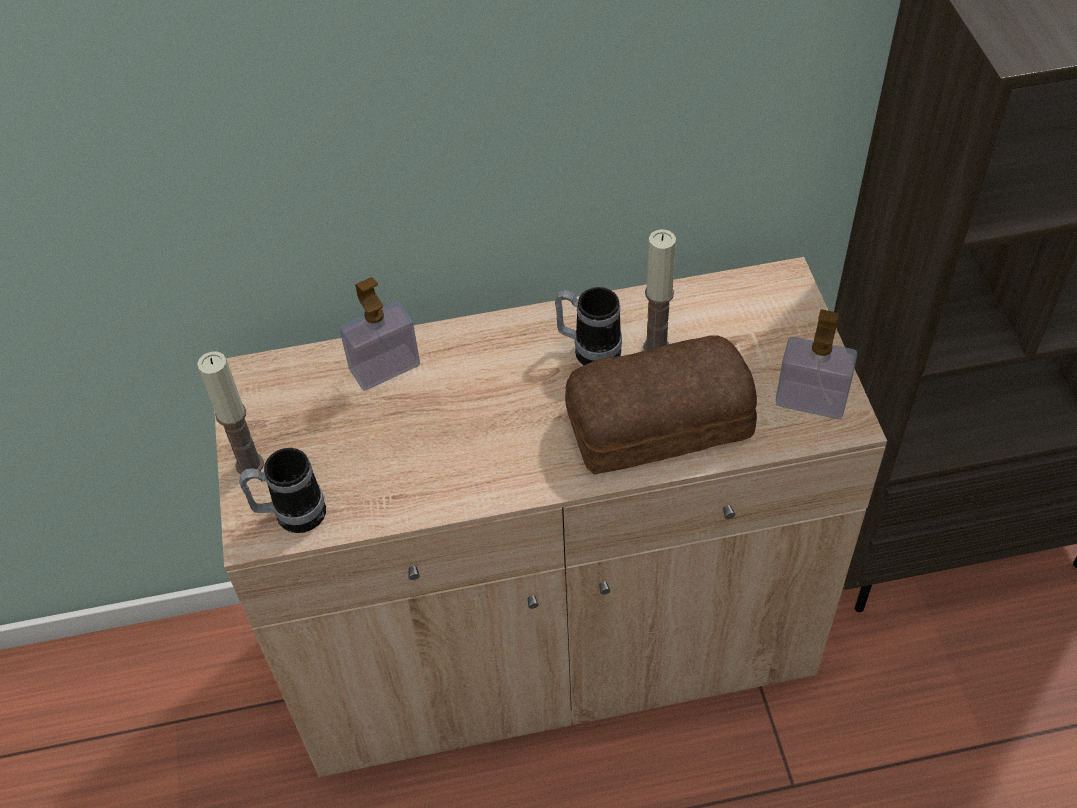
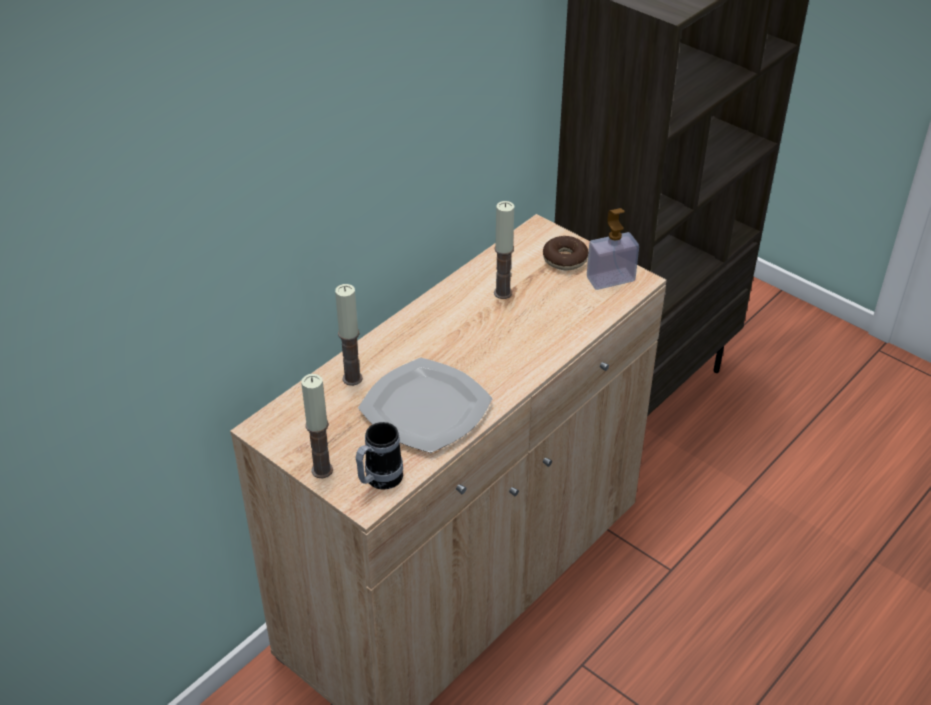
camera: 40 degrees left, 10 degrees down
(385, 367) = (352, 378): soap dispenser -> candle
(425, 451) = (425, 407): none -> plate
(589, 350) = (466, 312): mug -> none
(655, 420) = (540, 328): bread -> none
(778, 340) = (565, 259): none -> donut

